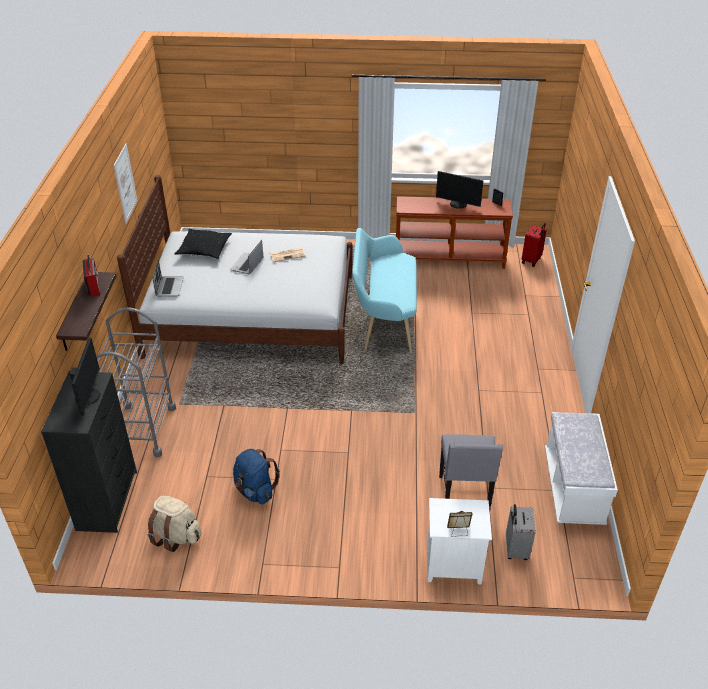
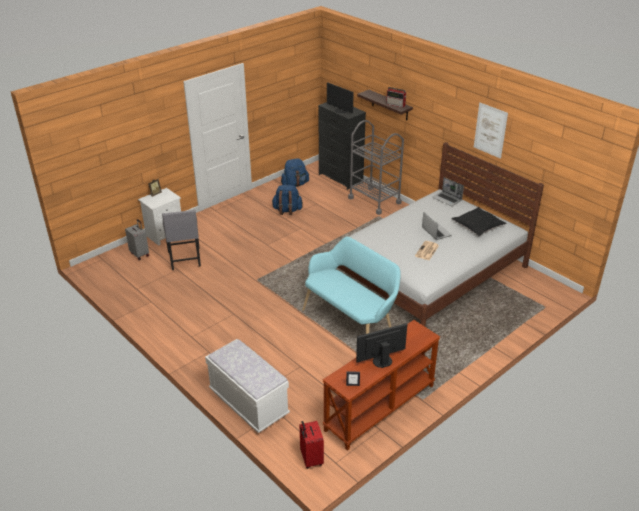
camera: 135 degrees right, 5 degrees down
(176, 536) = (295, 184): beige backpack -> blue backpack
(465, 497) = (185, 259): grey chair -> grey chair turned 150 degrees counterclockwise
(573, 488) = (128, 294): white bench -> white bench (248, 403)

